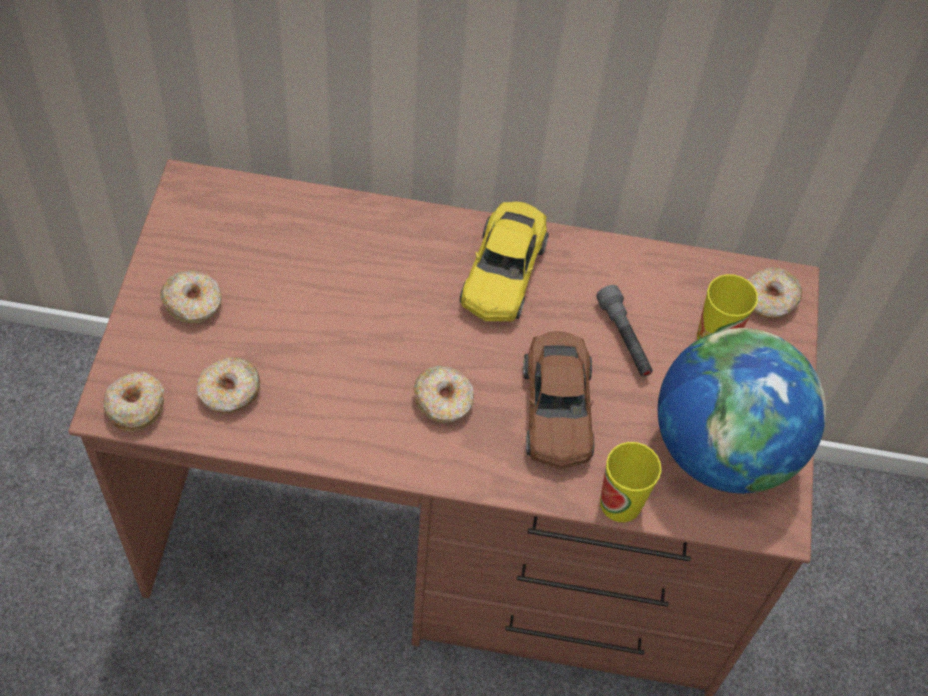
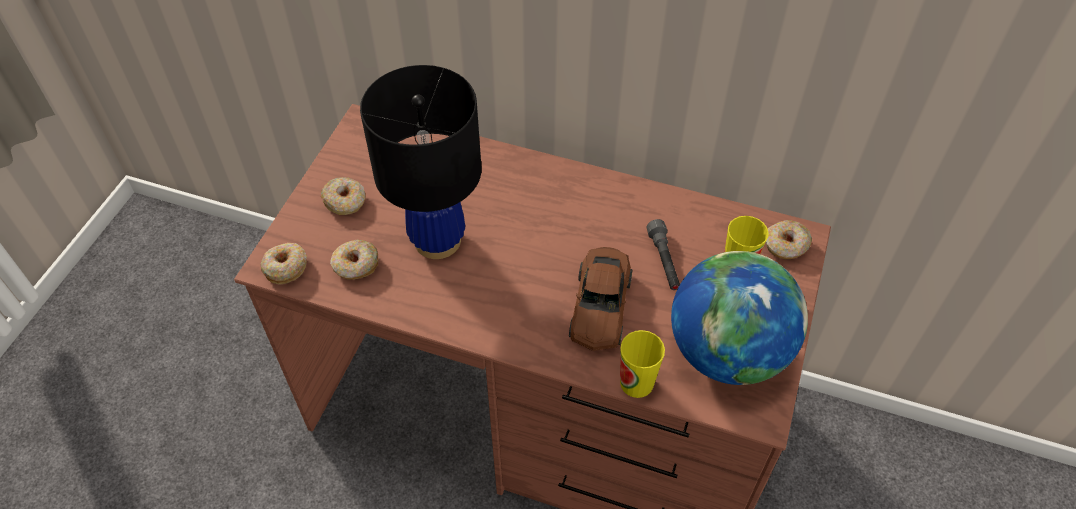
camera: 15 degrees right, 5 degrees down
(330, 344) = (438, 240): none -> black table lamp
(444, 400) = (514, 290): donut -> none
(503, 272) = (579, 204): yellow toy car -> none

